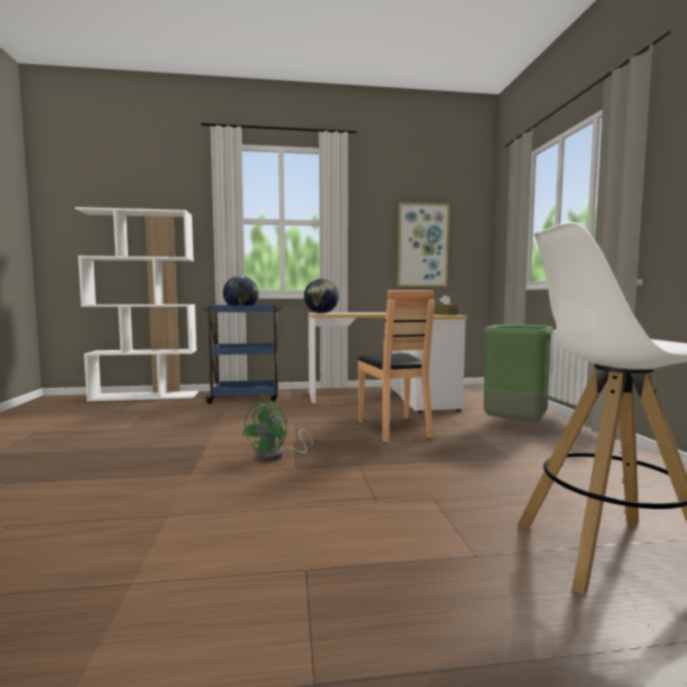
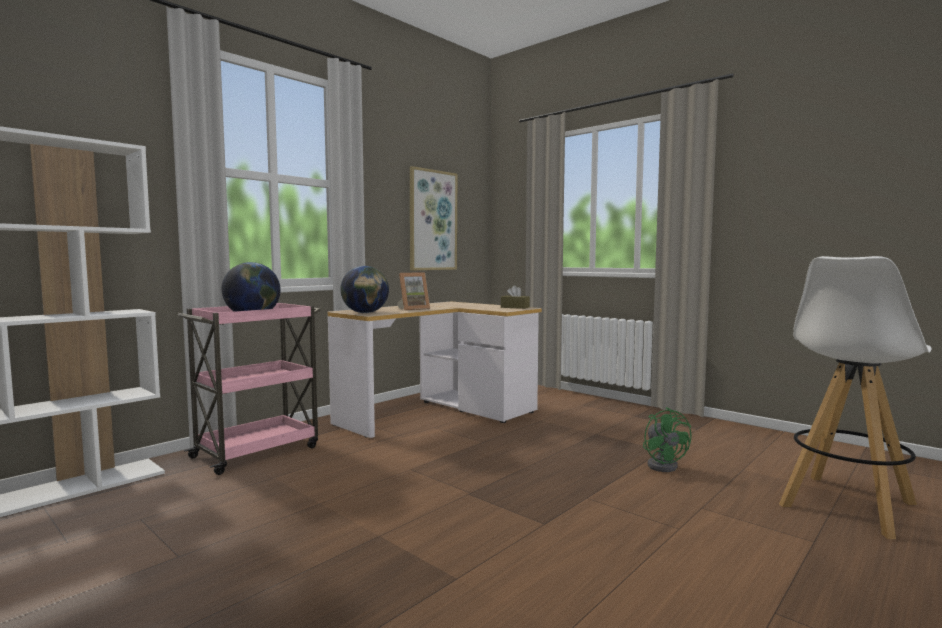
camera: 40 degrees left, 0 degrees up
(246, 398) = (258, 451): blue cart -> pink cart
(276, 456) = (492, 517): green fan -> green fan (664, 465)
(366, 313) = (413, 309): none -> picture frame
(394, 429) = (525, 447): brown chair -> none
(515, 425) = (603, 417): green trash can -> none

